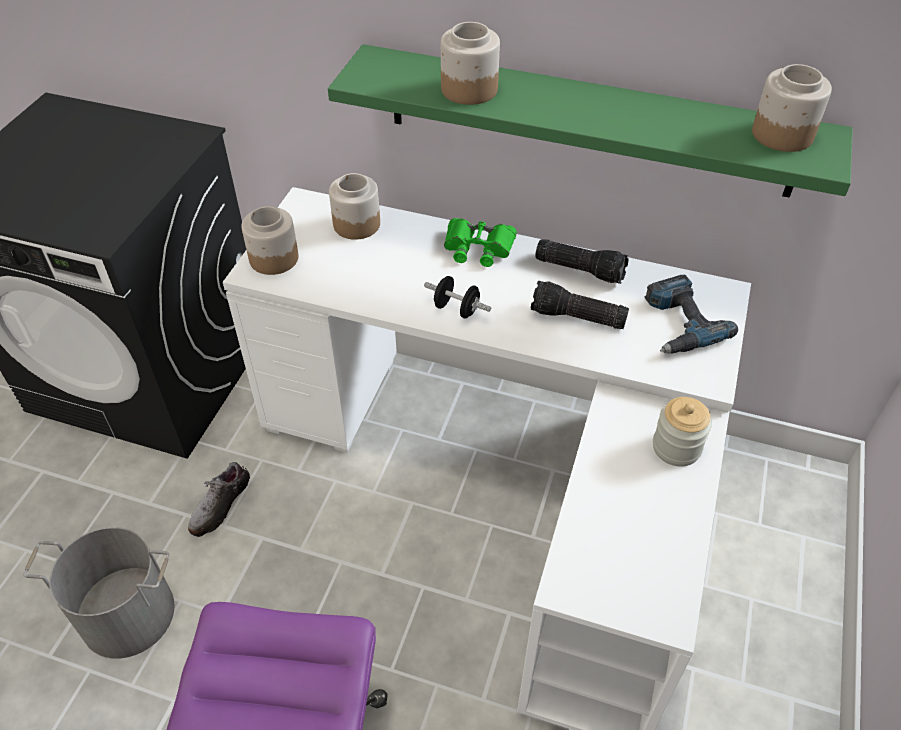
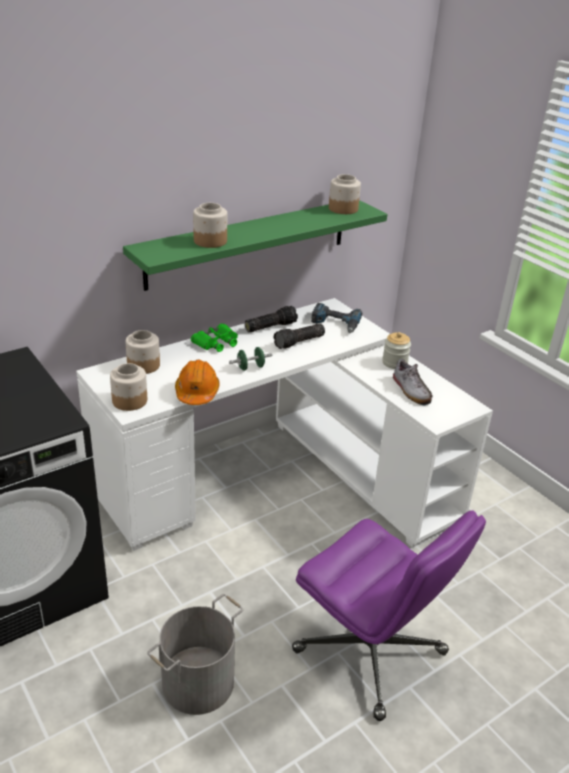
camera: 55 degrees left, 15 degrees down
(220, 506) = (165, 599): shoe -> shoe (411, 390)
(347, 298) = (197, 392): none -> orange hard hat
(456, 309) = (250, 367): black dumbbell -> green dumbbell

